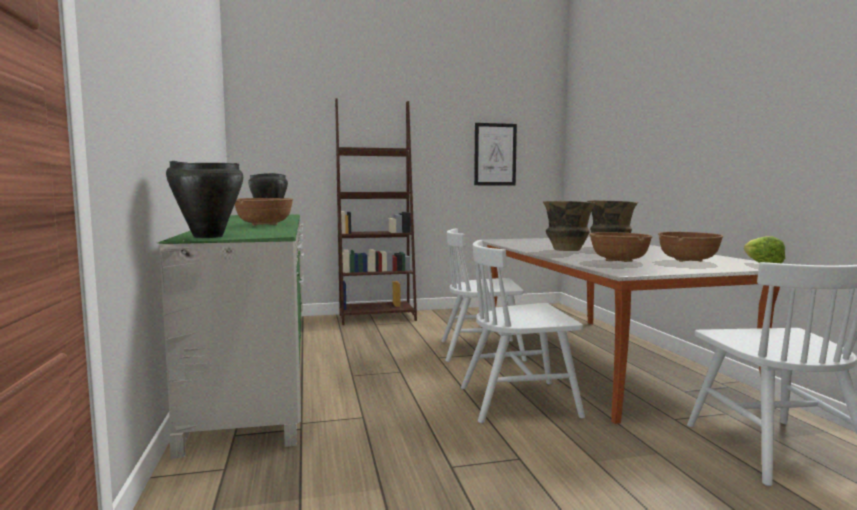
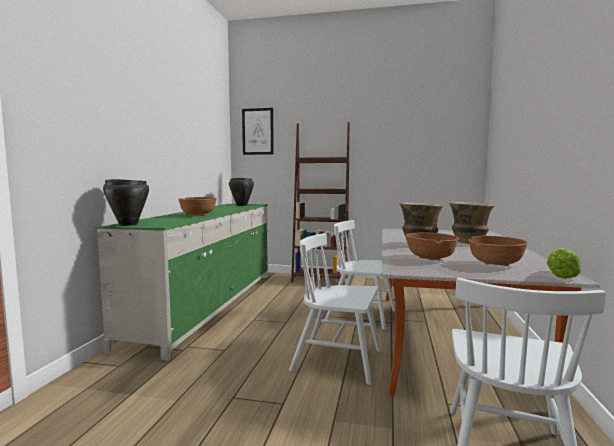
camera: 25 degrees right, 0 degrees up
(495, 154) = (421, 159): picture -> picture (258, 131)

